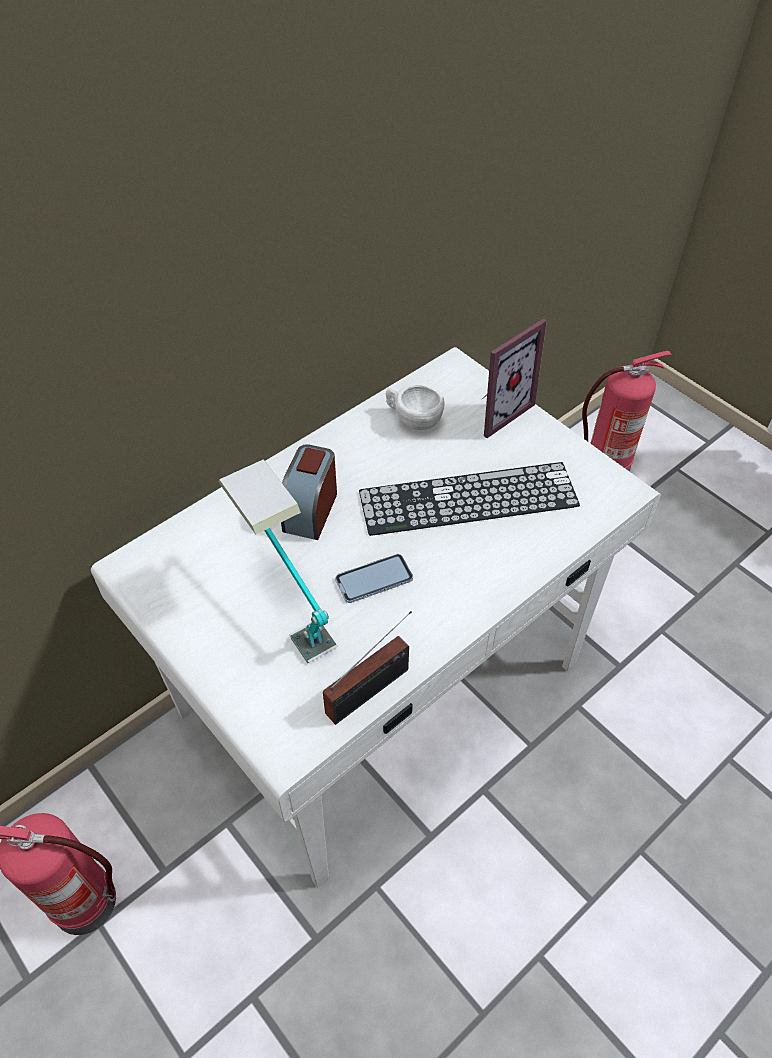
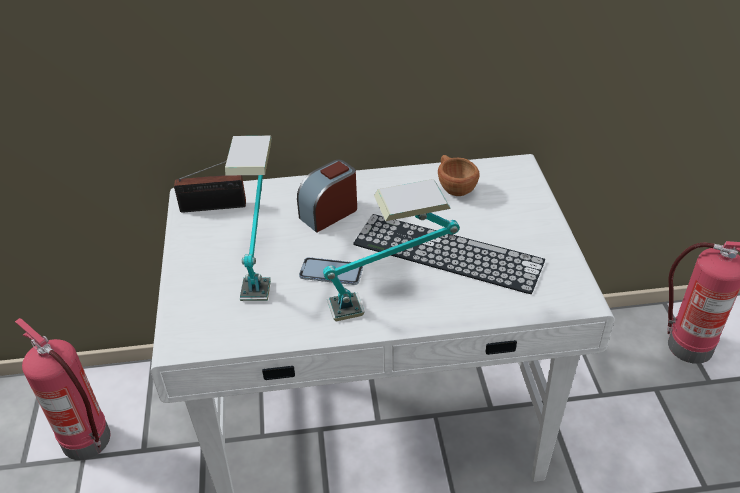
camera: 35 degrees right, 10 degrees down
(372, 689) = (266, 337): radio -> radio (217, 206)
(412, 419) = (454, 187): white cup -> brown cup
(458, 578) = (391, 299): none -> table lamp
(496, 410) = (524, 206): picture frame -> none

